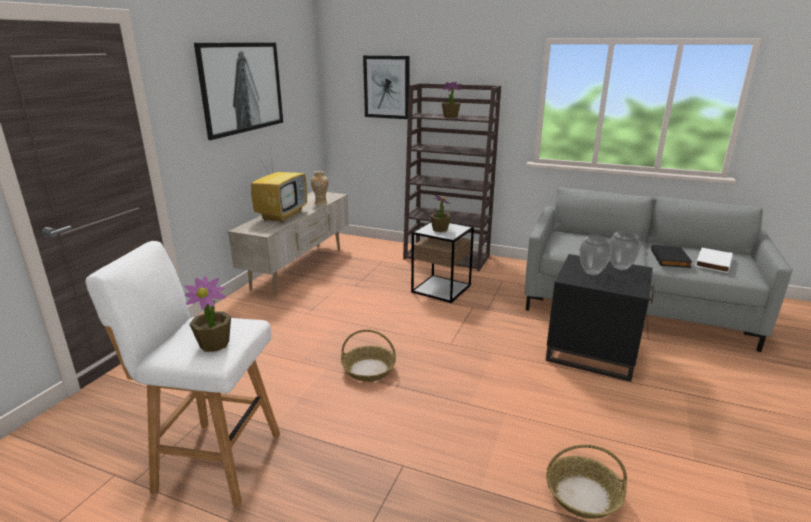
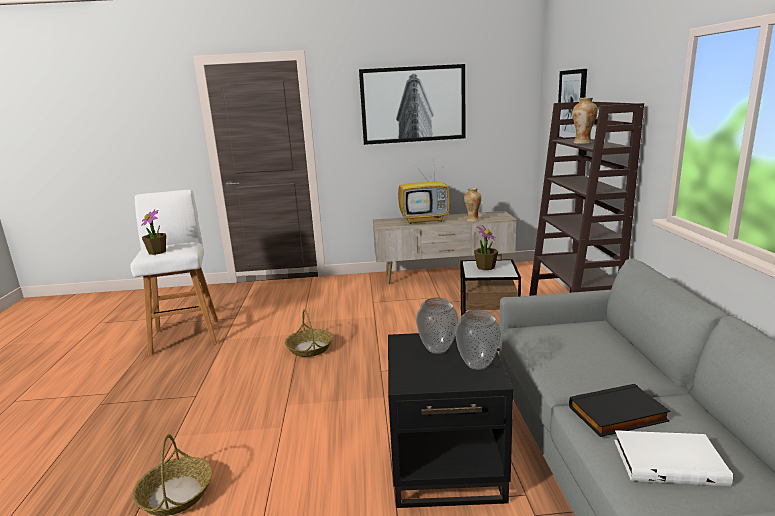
camera: 65 degrees right, 5 degrees down
(450, 117) = (582, 143): potted plant -> vase

